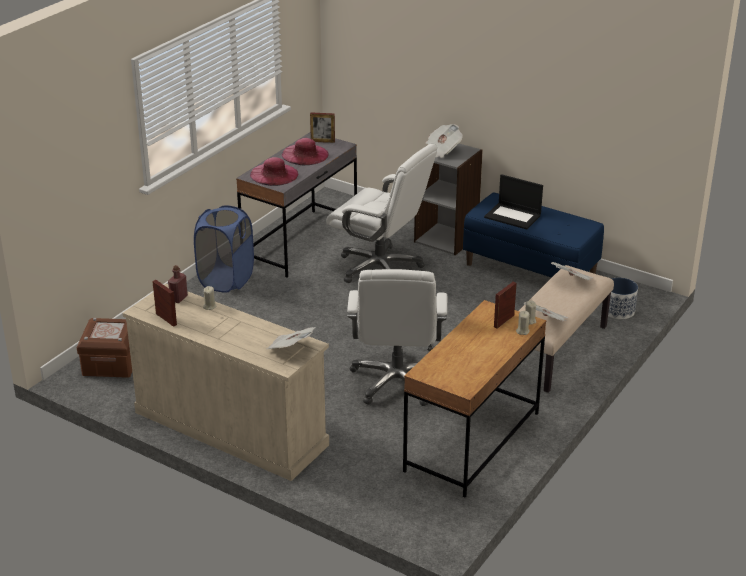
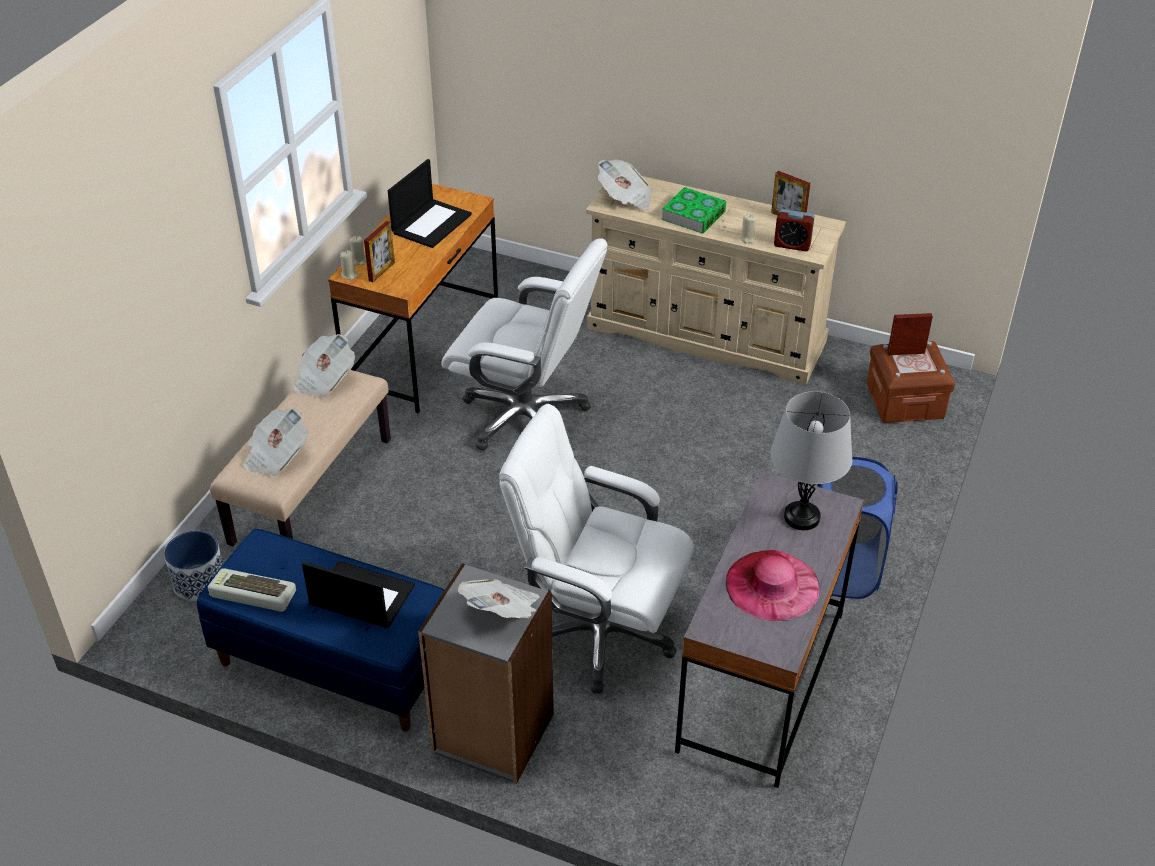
camera: 170 degrees right, 10 degrees up
(178, 298) = (792, 245): red bottle -> alarm clock
(241, 329) = (693, 215): none -> book
(274, 174) = (802, 517): pink hat -> grey table lamp
(322, 141) = (756, 636): picture frame -> picture frame (906, 352)
(397, 381) = (526, 417): white office chair -> white office chair turned 120 degrees clockwise
(461, 356) = (431, 223): none -> laptop
(573, 221) = (251, 595): none -> keyboard

